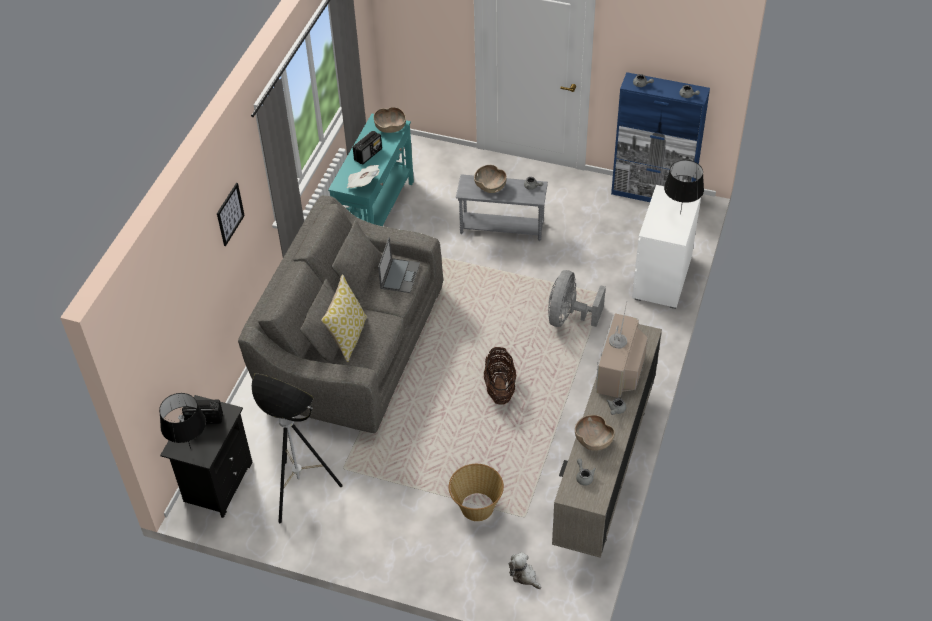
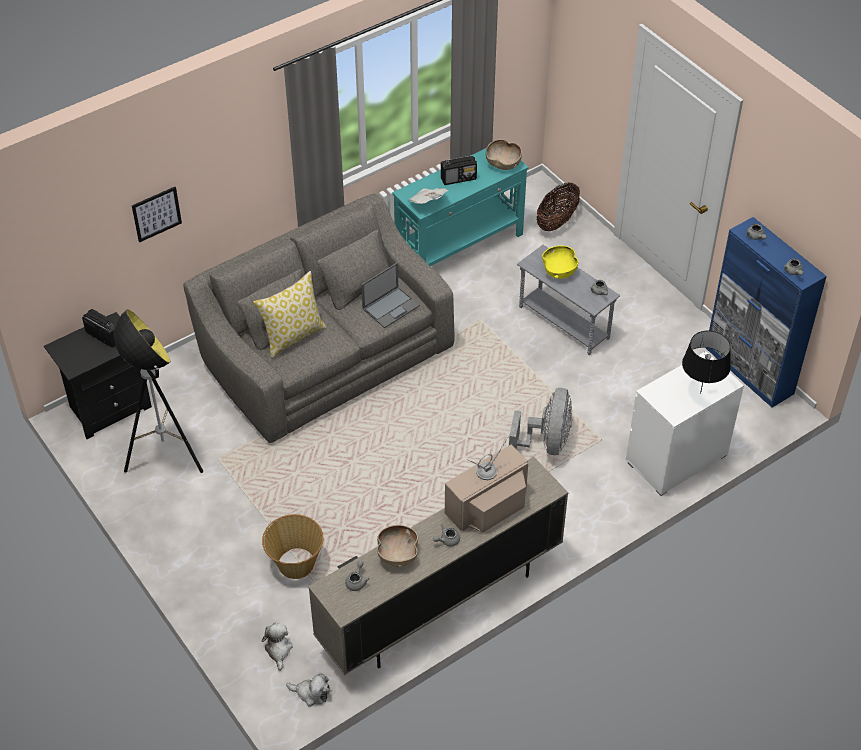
camera: 35 degrees right, 0 degrees up
(190, 448) = (70, 354): black table lamp -> none
(230, 214) = (224, 157): picture -> picture (156, 214)
(490, 186) = (559, 271): brown bowl -> yellow bowl
(500, 388) = (418, 470): basket -> basket (557, 221)
(569, 317) = (546, 443): grey fan -> grey fan turned 135 degrees clockwise
(576, 590) = (311, 693): none -> plush toy

